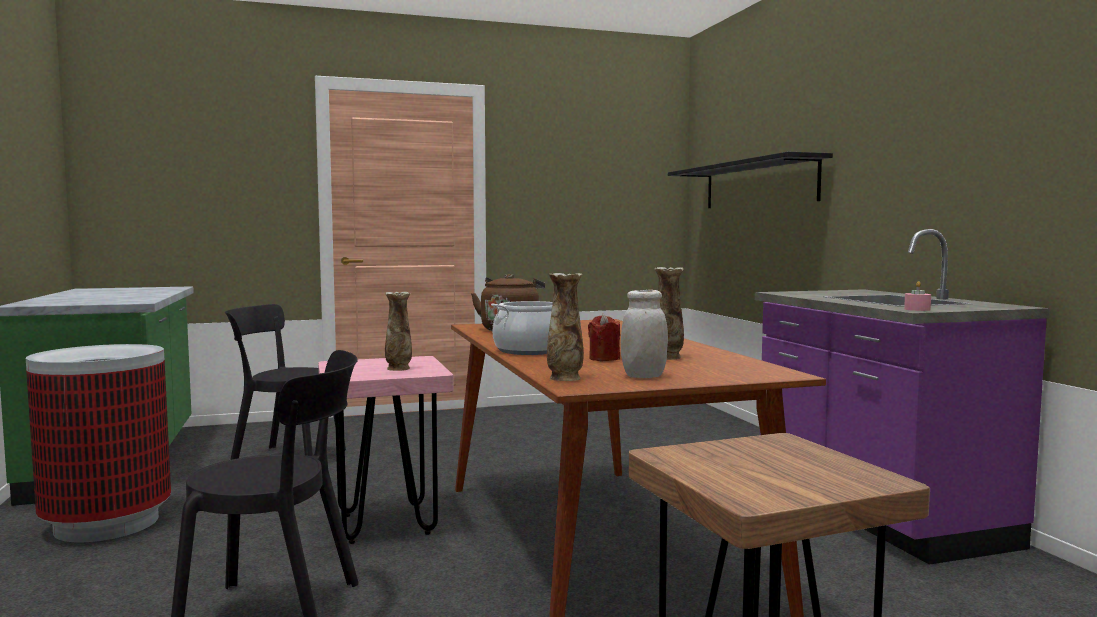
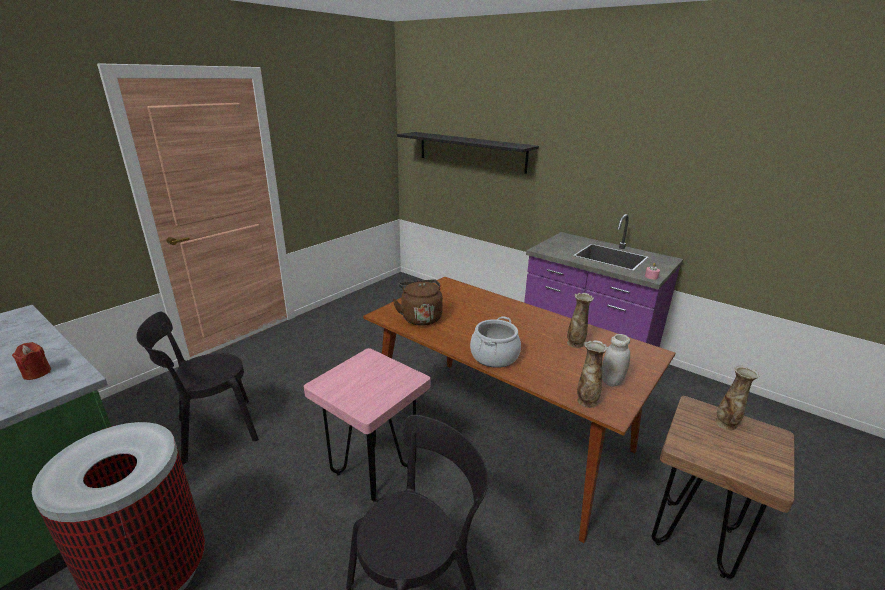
camera: 35 degrees left, 20 degrees up
(398, 369) = (383, 380): vase -> vase (726, 424)
(604, 358) = (552, 357): red candle -> red candle (37, 373)

